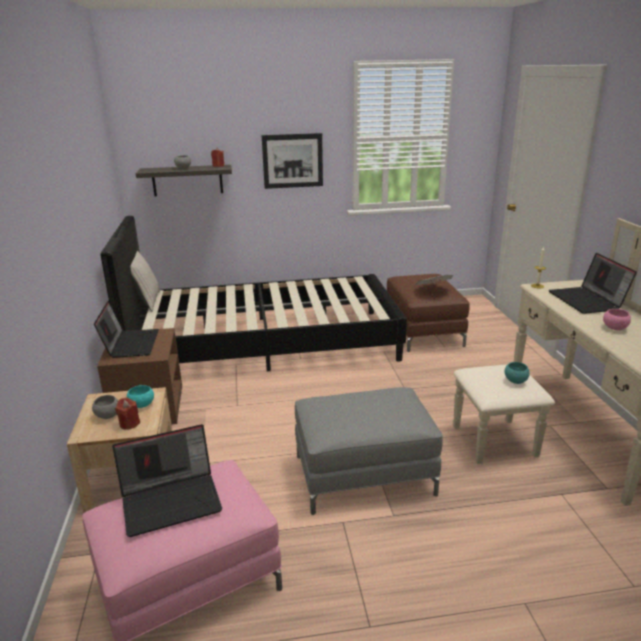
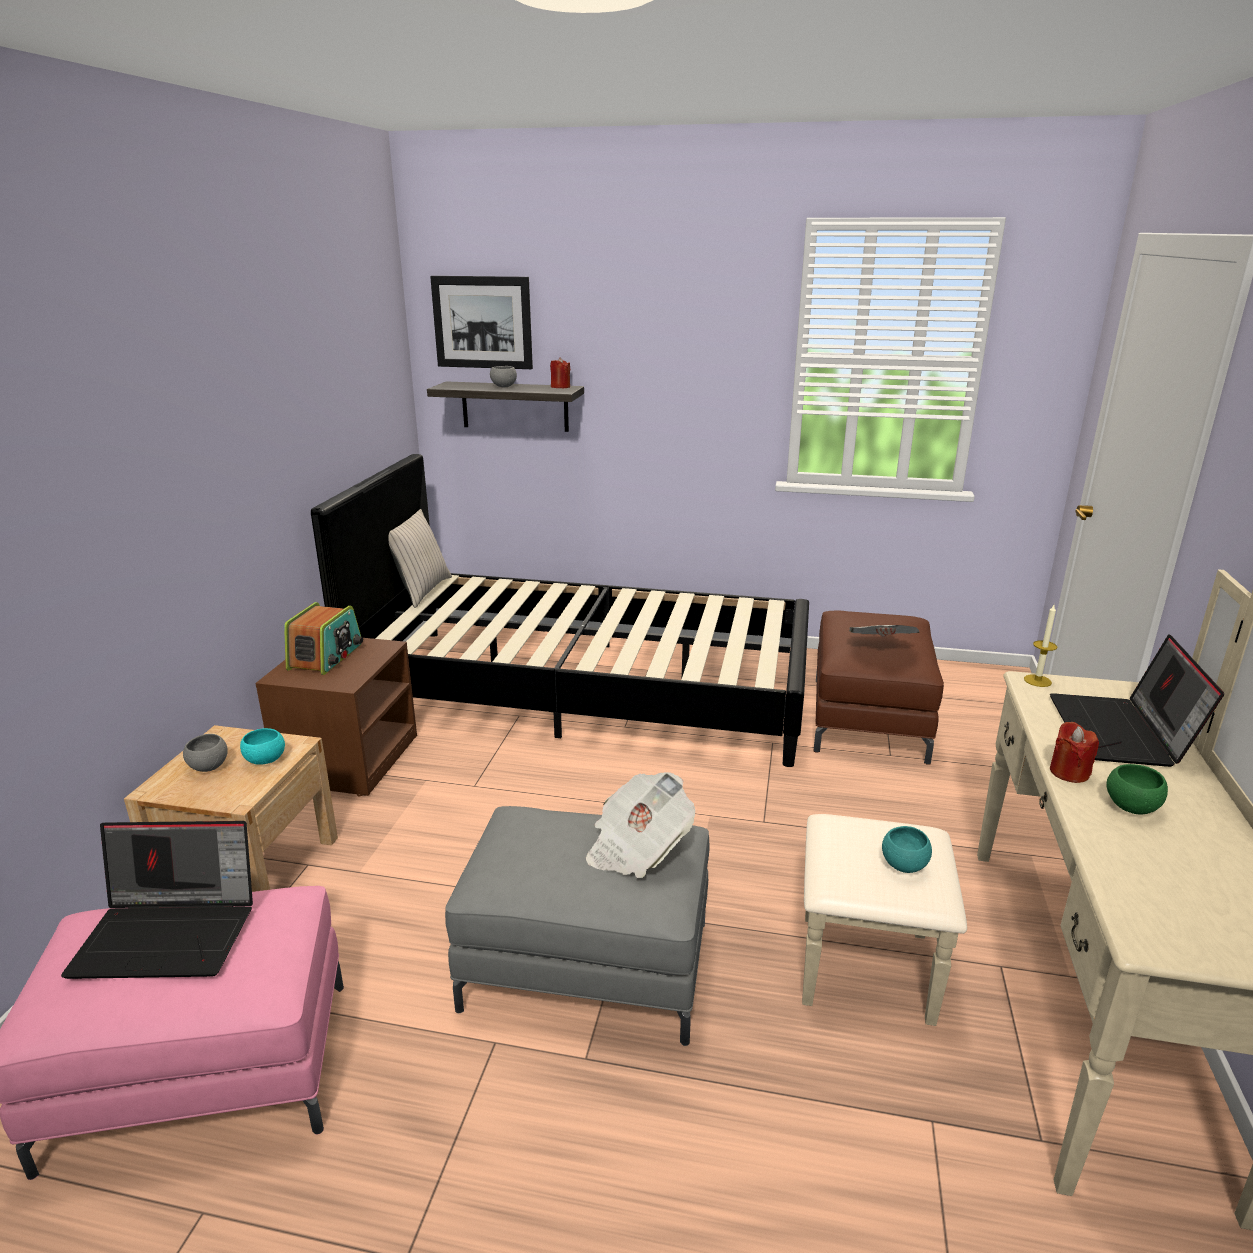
camera: 20 degrees right, 0 degrees up
(129, 424) = (225, 787): red candle -> red candle (1069, 772)
(130, 344) = (326, 656): laptop -> radio
(292, 161) = (686, 388): picture -> picture (482, 322)
(391, 401) = (637, 848): none -> newspaper
(614, 328) = (1131, 807): pink bowl -> green bowl

